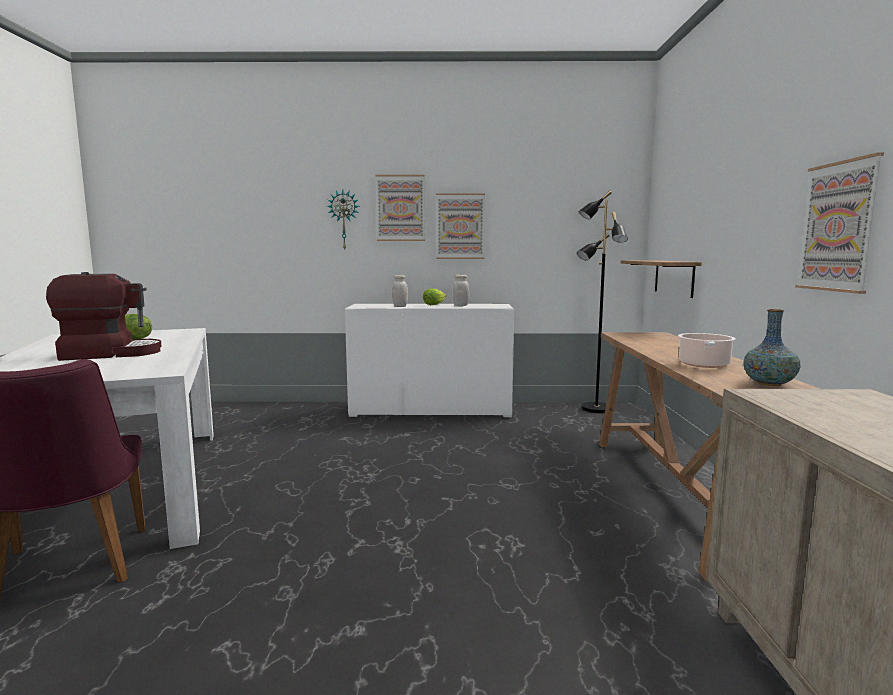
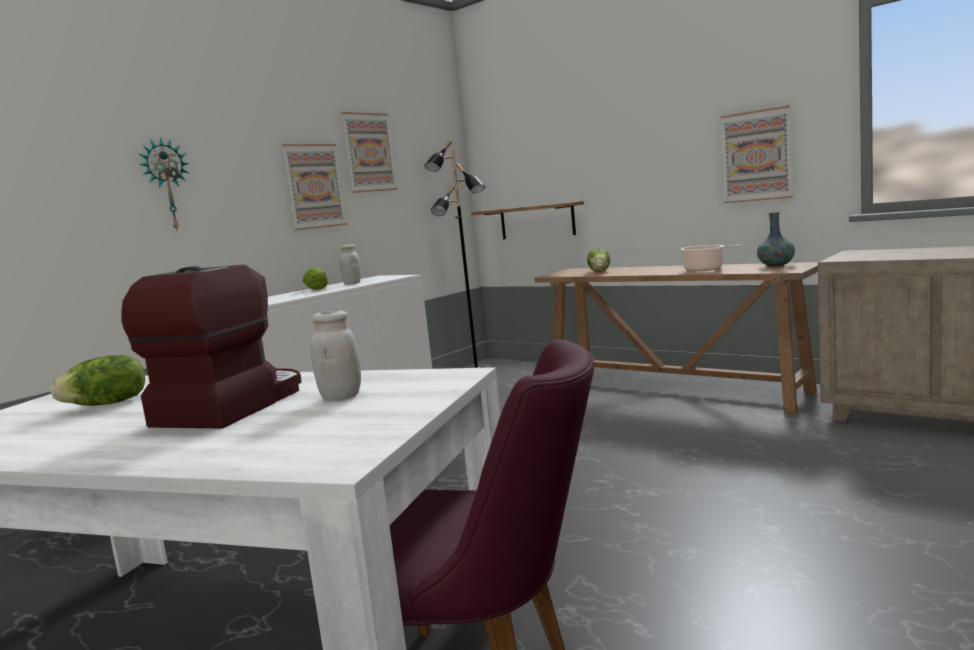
camera: 50 degrees left, 0 degrees up
(400, 208) = (242, 165): picture -> picture (369, 152)
(400, 306) = (296, 296): white jar -> white jar (341, 397)
(651, 341) = (600, 271): none -> lettuce

